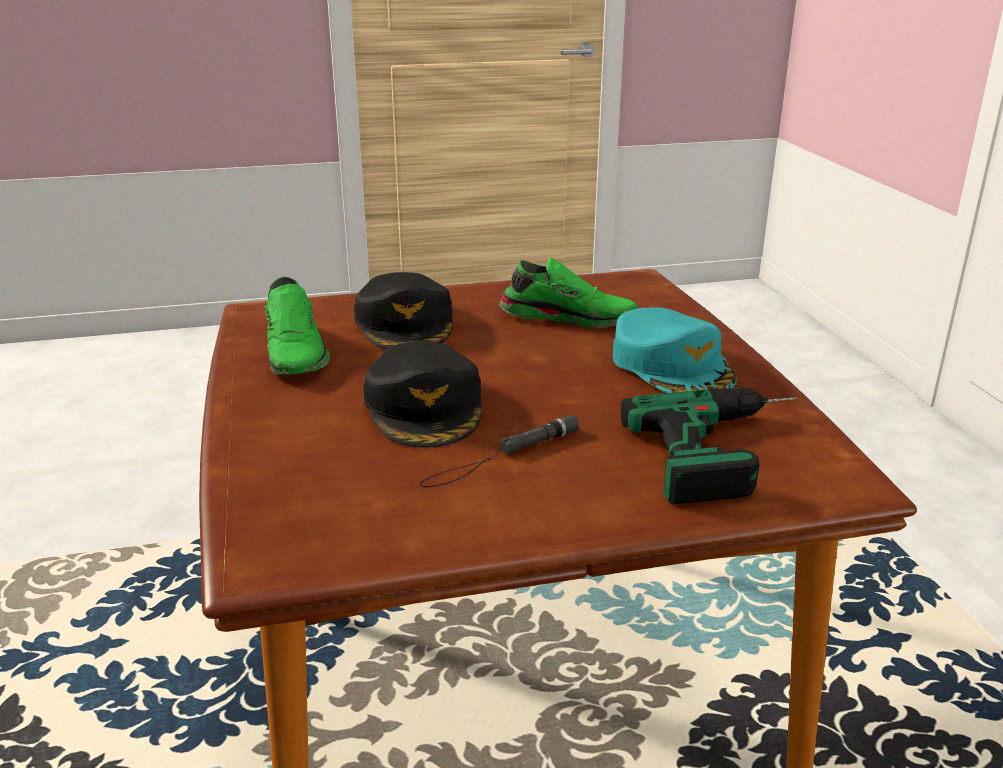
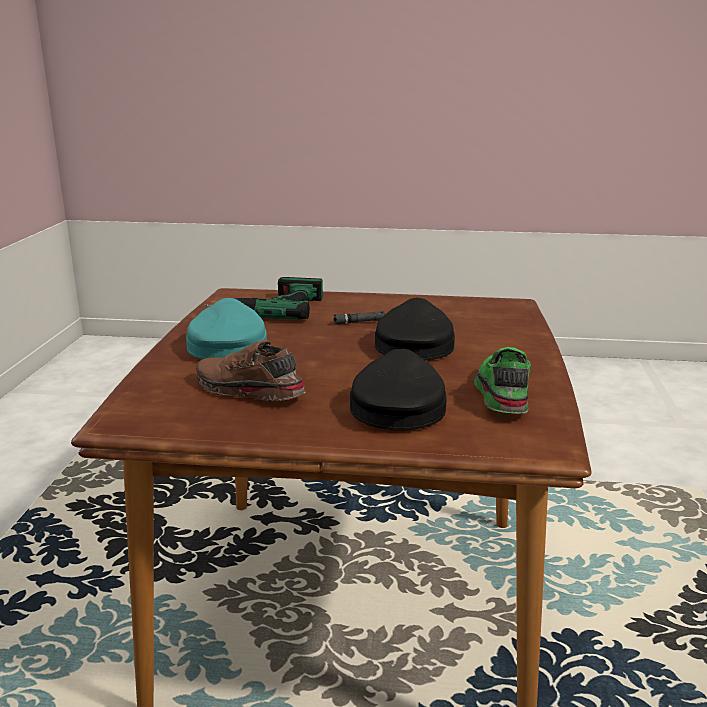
camera: 160 degrees left, 5 degrees down
(568, 316) = (247, 391): green shoe -> brown shoe

